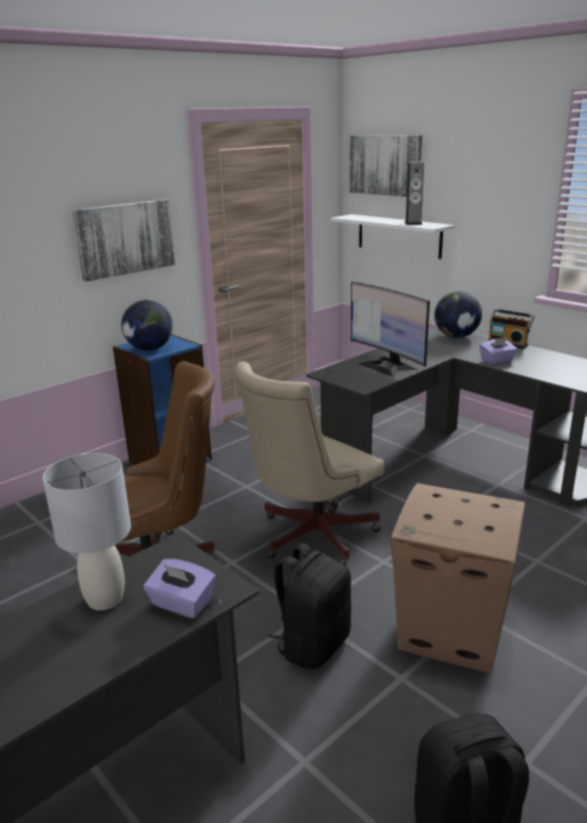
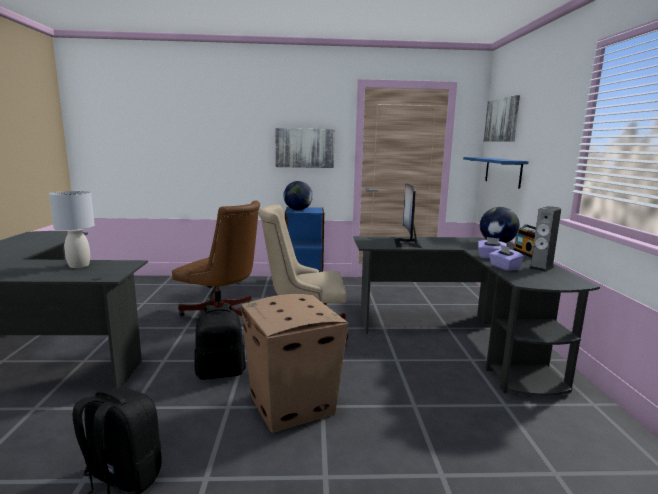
camera: 40 degrees right, 10 degrees down
(181, 604) = (88, 274): purple tissue box -> purple tissue box (504, 267)
(399, 236) = (503, 171): white shelf -> blue shelf
(413, 223) = (502, 159): speaker -> speaker (541, 268)

